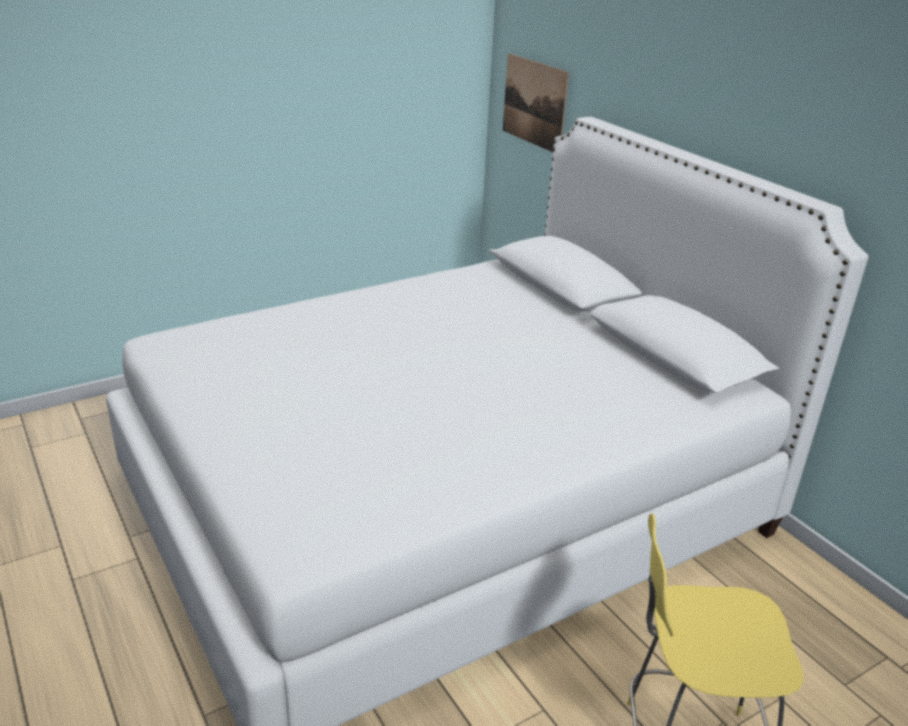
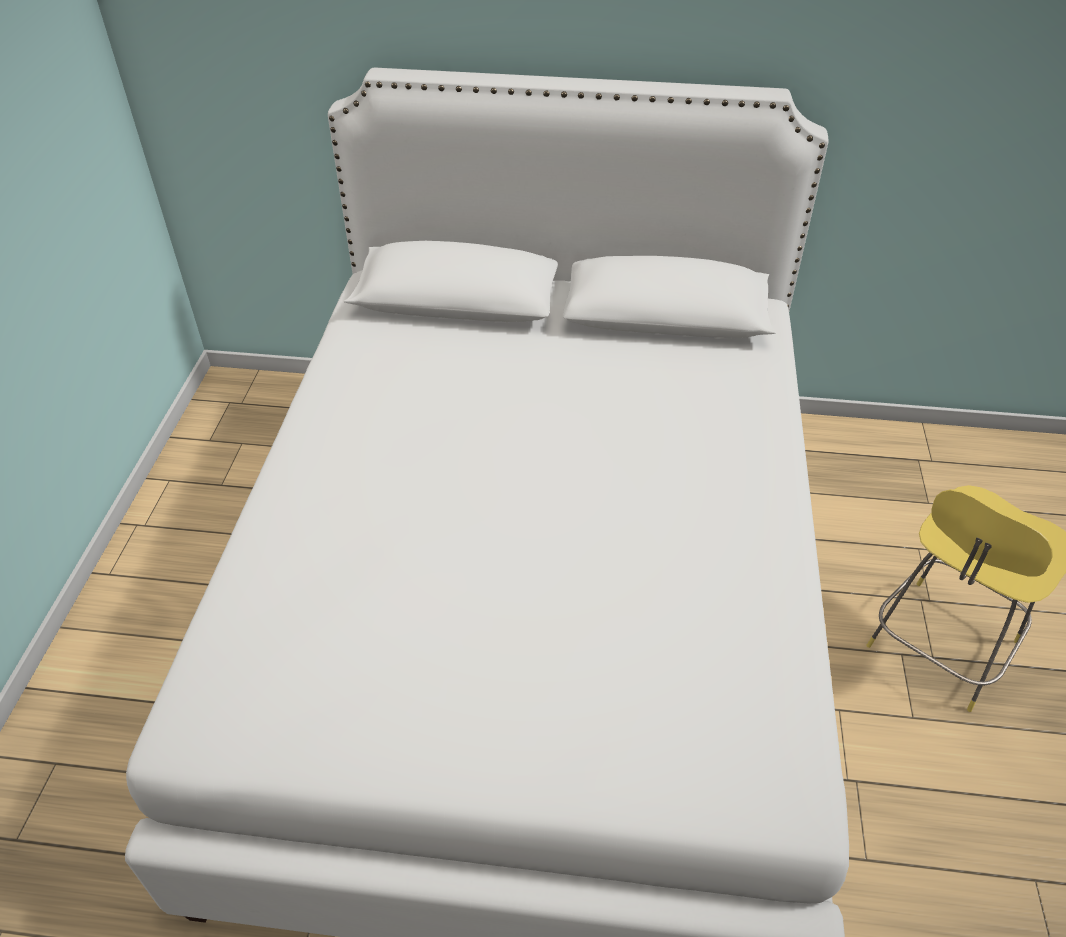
camera: 50 degrees left, 15 degrees up
(534, 103) = (235, 70): picture -> none

